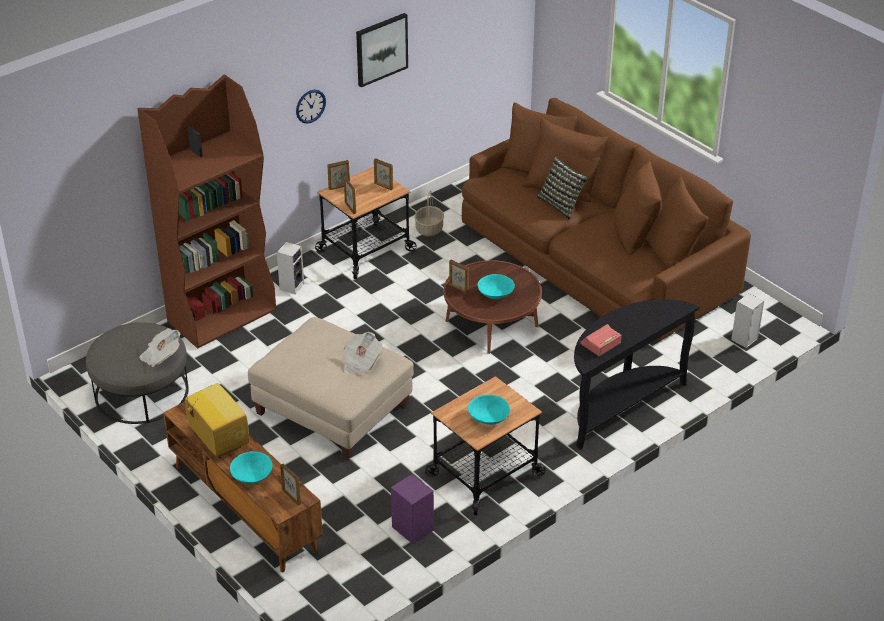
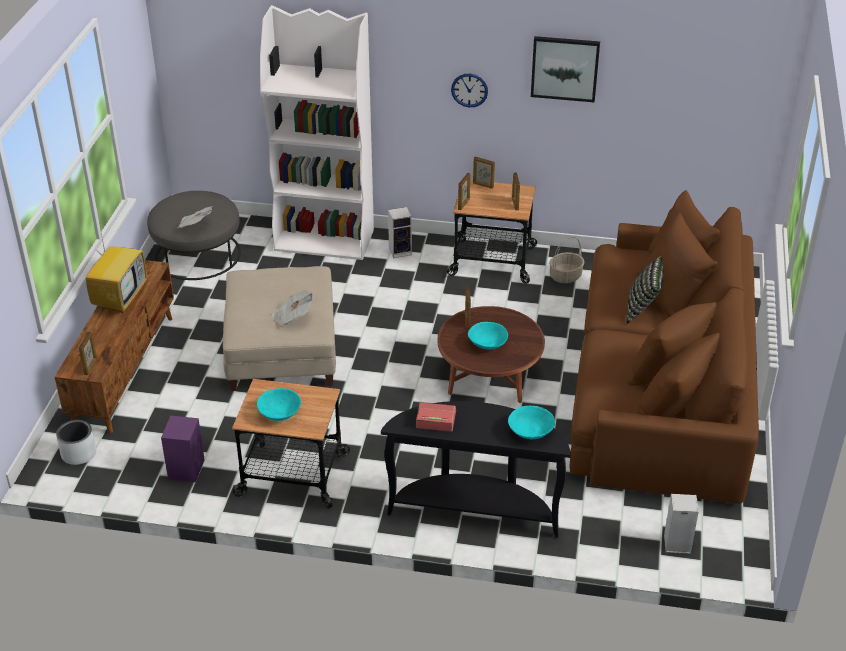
camera: 50 degrees right, 0 degrees up
(222, 315) = (325, 240): brown bookcase -> white bookcase
(252, 476) = (96, 335): turquoise bowl -> turquoise bowl (530, 432)
(320, 582) = (78, 453): none -> white planter

